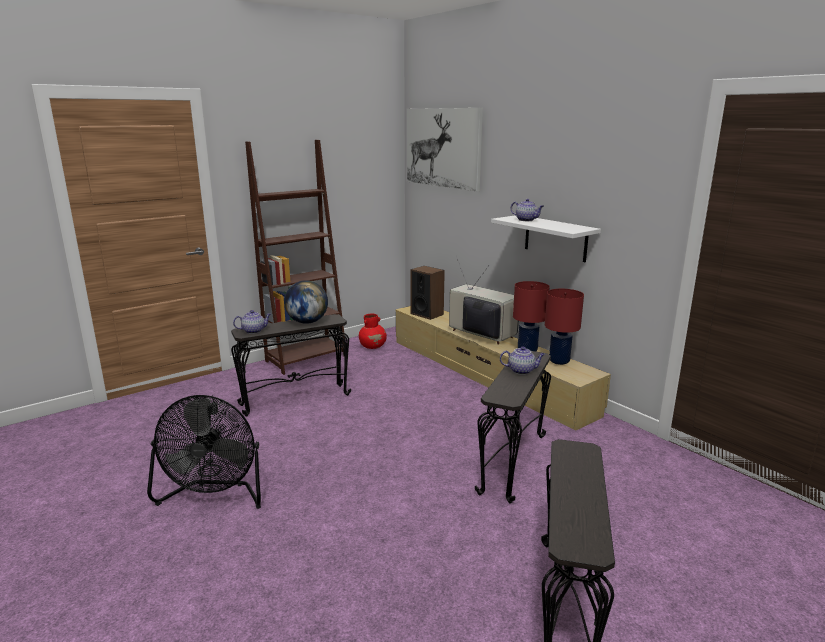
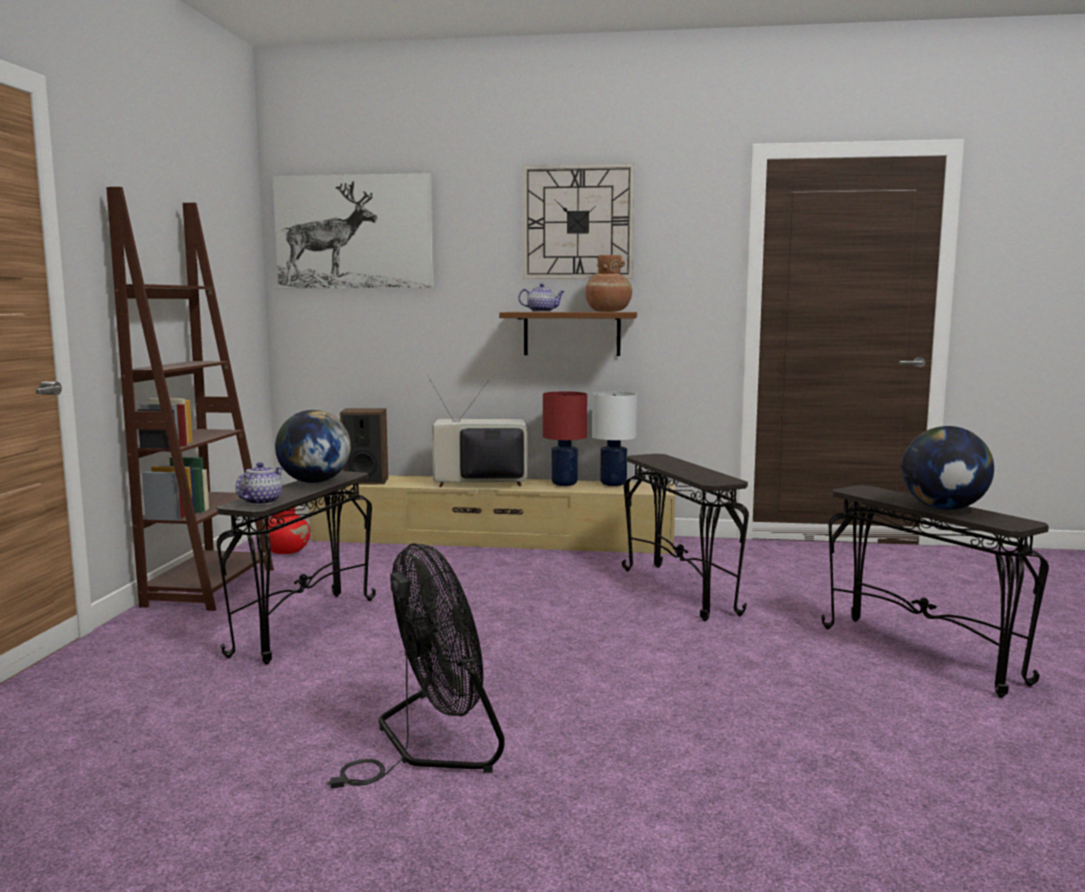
camera: 45 degrees left, 10 degrees down
(212, 493) = (421, 742): black fan -> black fan turned 75 degrees counterclockwise
(521, 371) = (676, 465): teapot -> none
(555, 238) = (572, 333): white shelf -> brown shelf
(559, 362) = (613, 485): red table lamp -> white table lamp
(566, 149) = (578, 222): none -> wall clock
(567, 227) = (608, 311): none -> brown vase
(575, 501) = (944, 508): none -> globe

